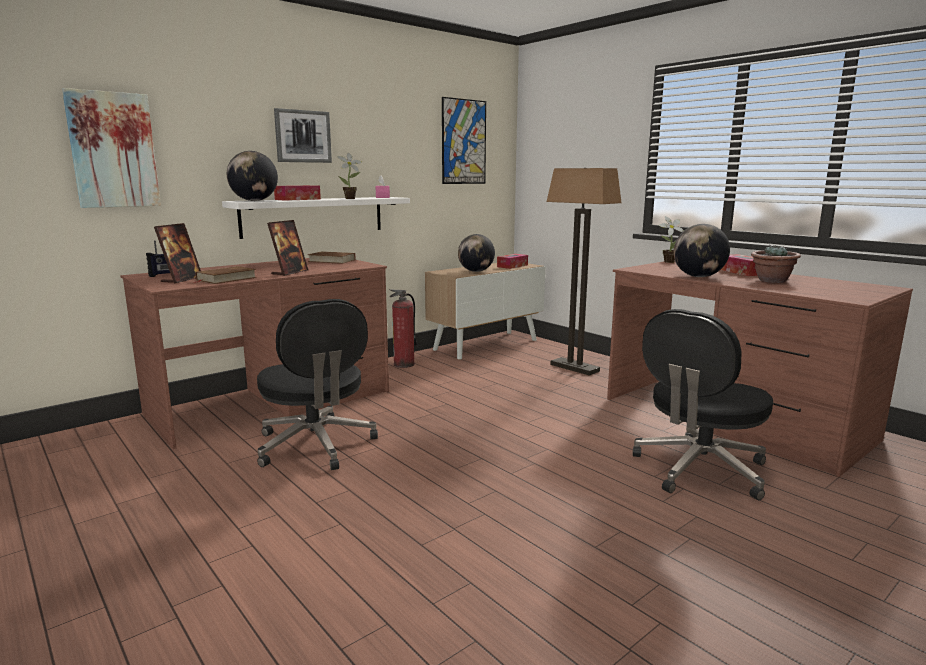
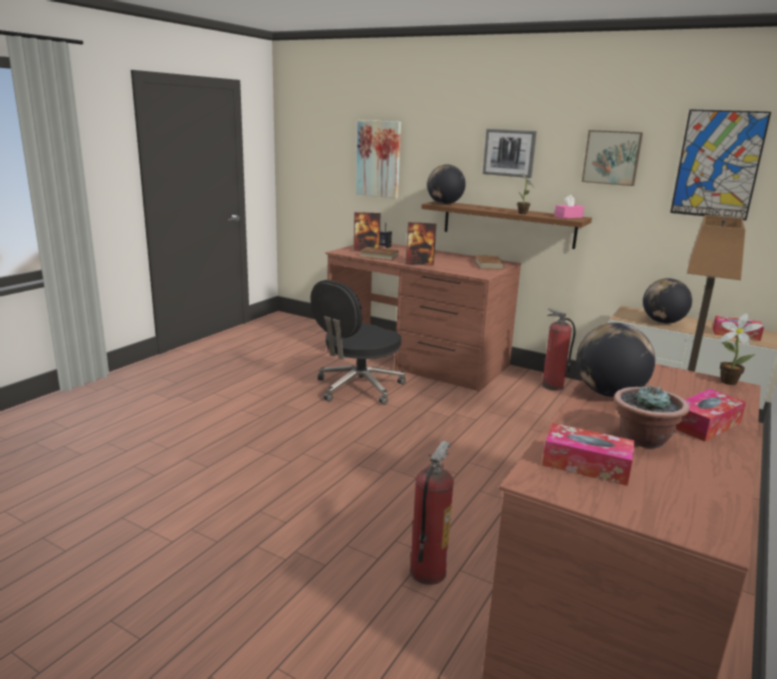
camera: 70 degrees right, 5 degrees up
(297, 199) = (483, 207): tissue box -> tissue box (586, 465)
(314, 216) = (508, 224): white shelf -> brown shelf
(396, 138) = (612, 157): none -> picture
(699, 470) = (427, 571): black office chair -> fire extinguisher

